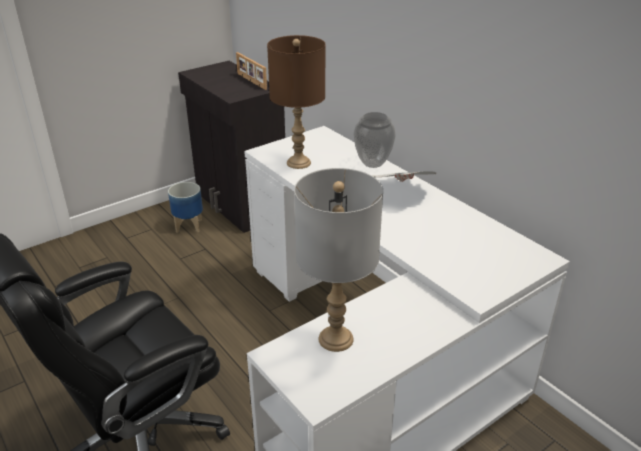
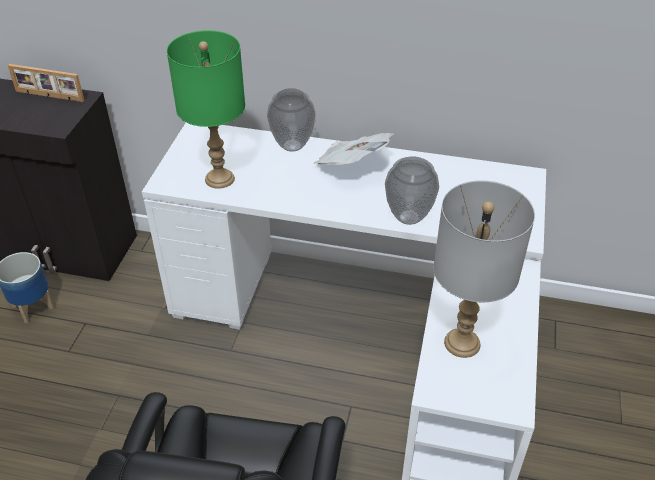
camera: 40 degrees left, 10 degrees up
(299, 163) = (220, 179): brown table lamp -> green table lamp
(397, 239) = (408, 218): none -> vase

